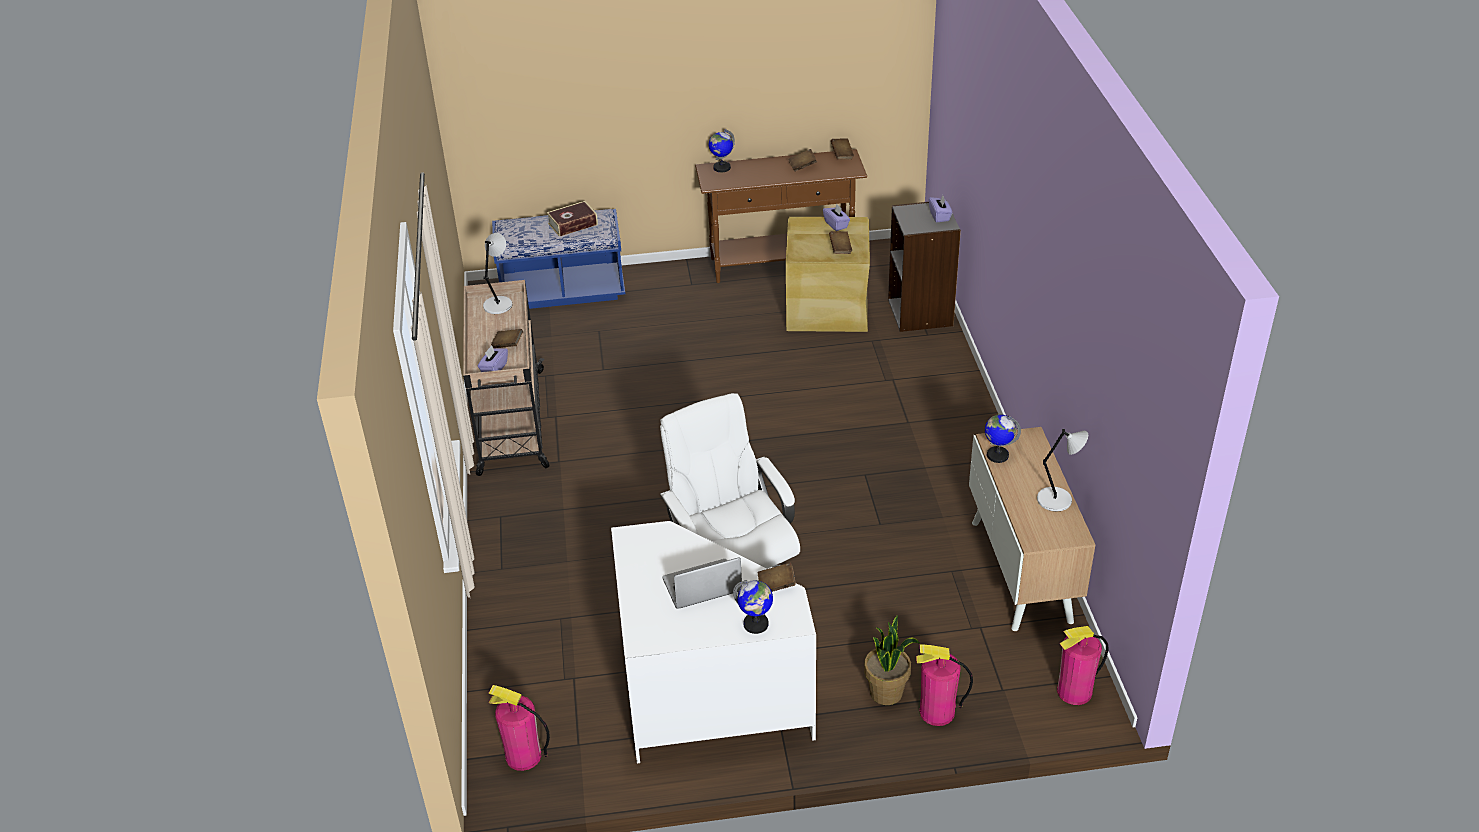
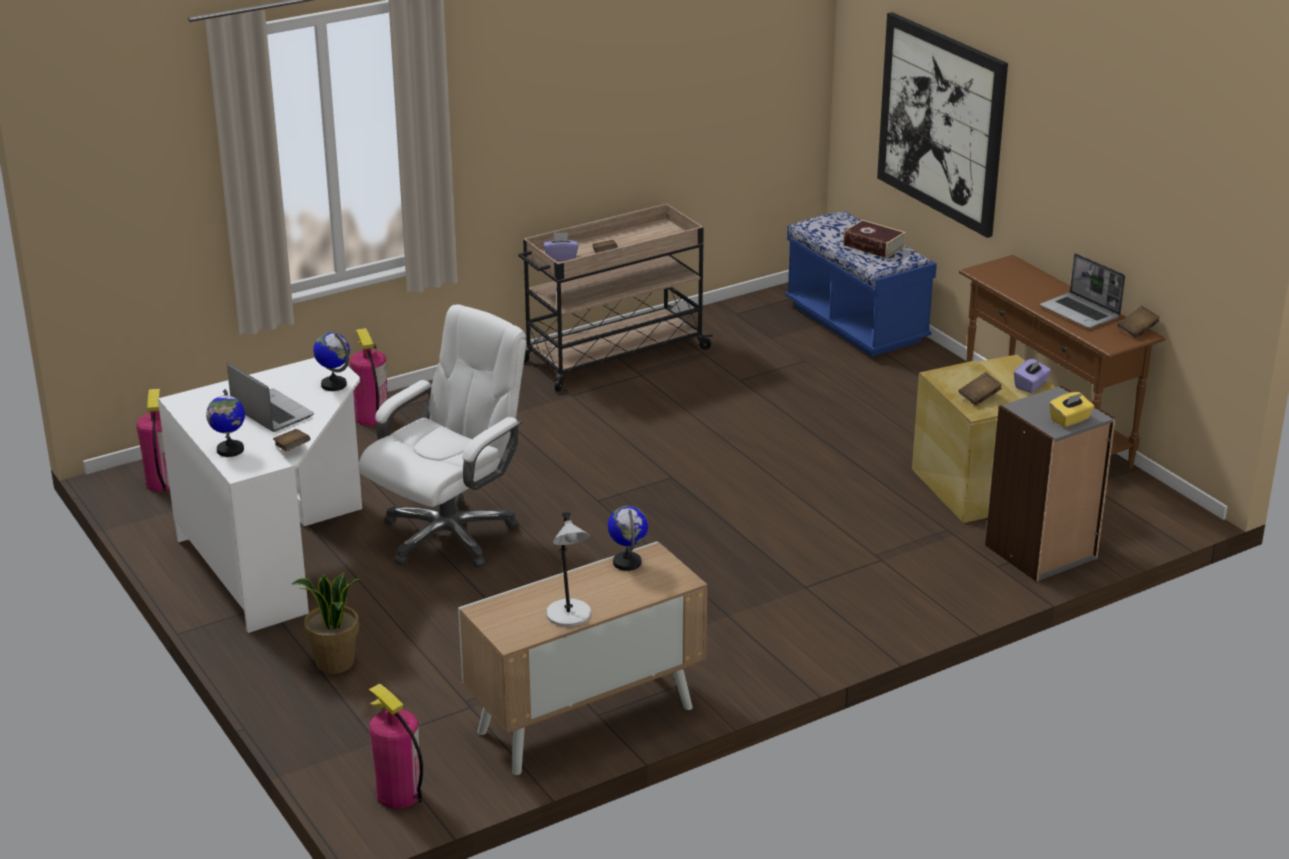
camera: 65 degrees right, 10 degrees down
(498, 304) = (667, 234): grey table lamp -> none
(591, 105) = (941, 123): none -> picture
(721, 168) = (1021, 269): globe -> globe (334, 385)
(802, 166) = (1081, 312): brown book -> laptop
(937, 712) = (321, 701): fire extinguisher -> fire extinguisher (371, 417)
(940, 216) = (1070, 420): purple tissue box -> yellow tissue box

